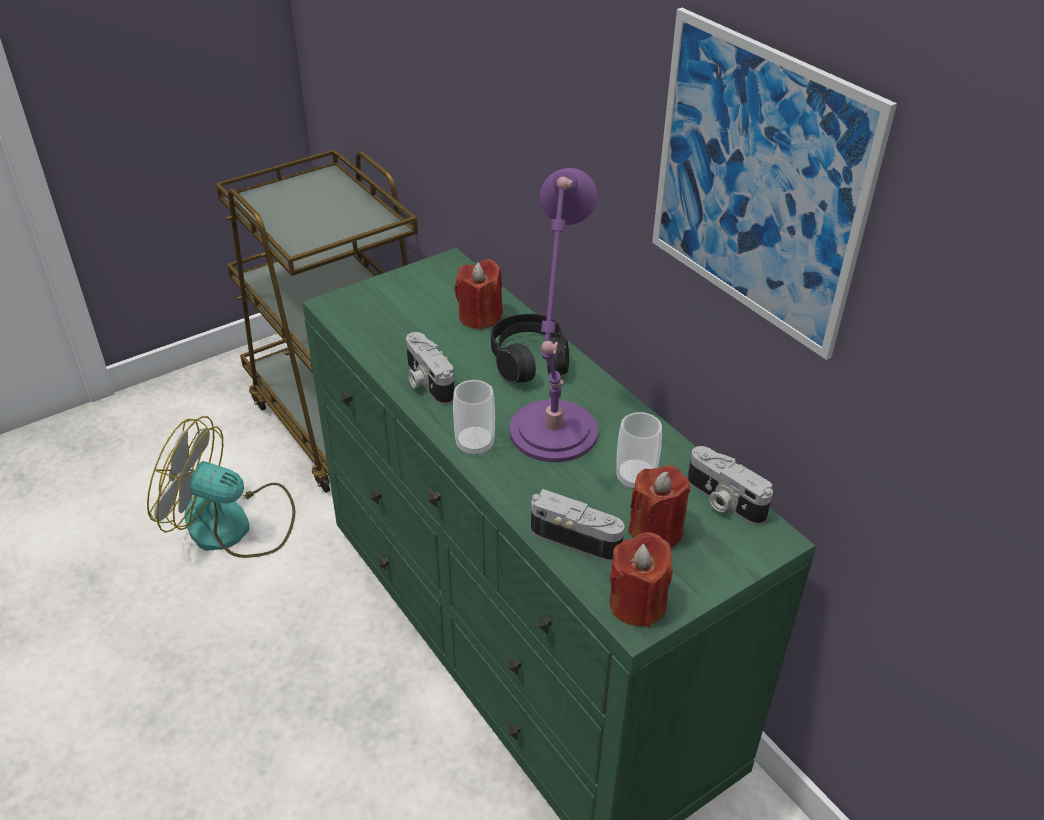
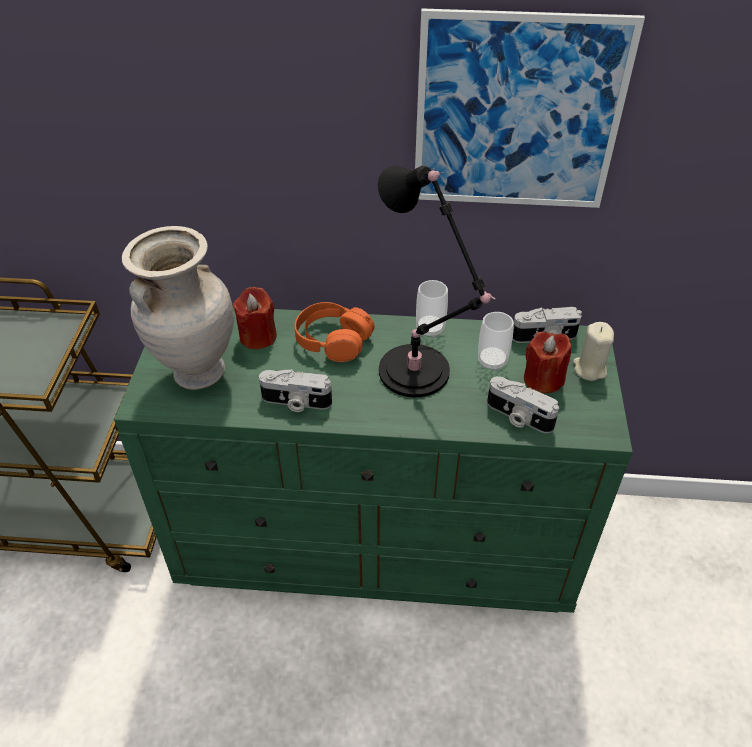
camera: 50 degrees left, 5 degrees up
(233, 526) = (89, 656): fan -> none
(398, 311) = (197, 373): none -> beige vase
(475, 444) = (387, 415): cup -> cup (430, 329)
(529, 361) = (333, 341): black headphones -> orange headphones
(552, 437) = (418, 375): purple table lamp -> black table lamp
(577, 537) = (518, 417): camera -> camera turned 120 degrees counterclockwise
(637, 603) = (594, 424): red candle -> none
(720, 560) = (589, 369): none -> beige candle

